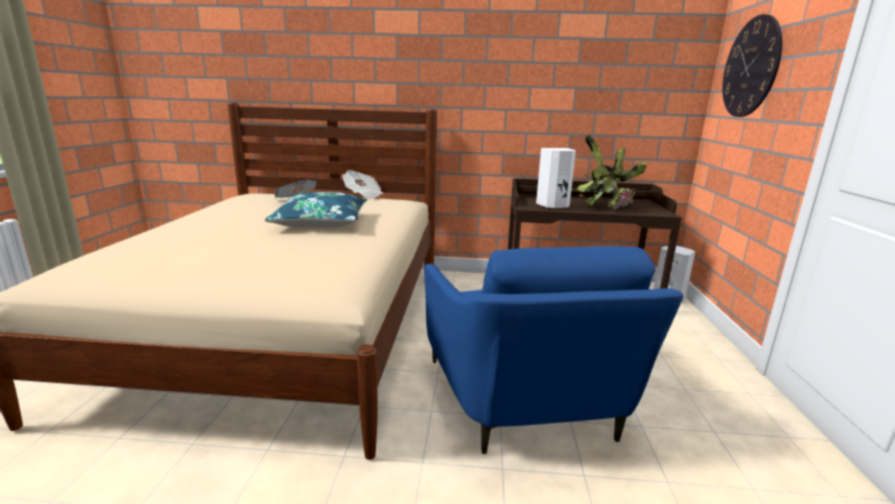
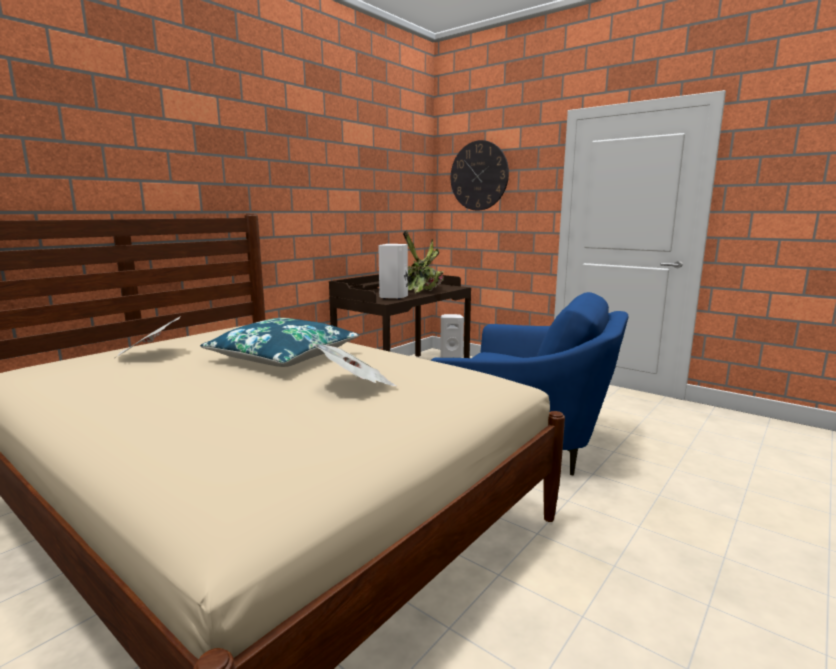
camera: 55 degrees left, 5 degrees down
(363, 195) = (197, 331): newspaper -> newspaper (356, 385)

